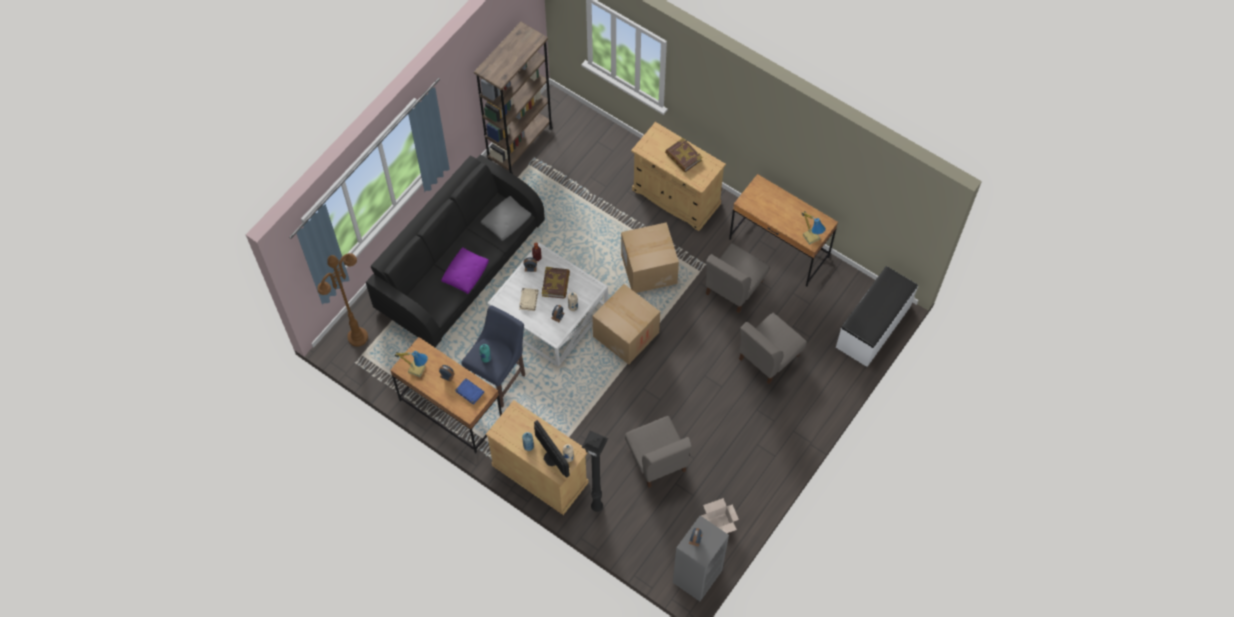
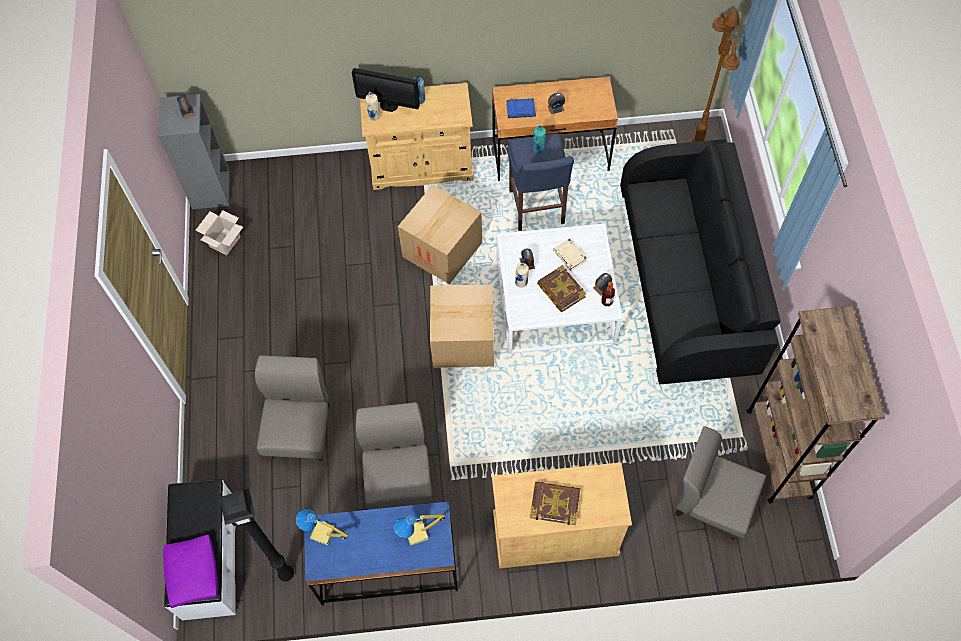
camera: 140 degrees right, 0 degrees up
(417, 369) = (587, 93): table lamp -> table lamp (417, 534)
(466, 273) = (660, 246): purple pillow -> purple pillow (193, 574)
(506, 221) = (682, 327): grey pillow -> none
(597, 507) = (346, 177): black floor lamp -> black floor lamp (285, 573)
(649, 269) = (504, 425): cardboard box -> cardboard box (442, 250)
(657, 460) = (328, 252): grey chair -> grey chair (712, 501)
(779, 248) = (388, 567): brown desk -> blue desk

